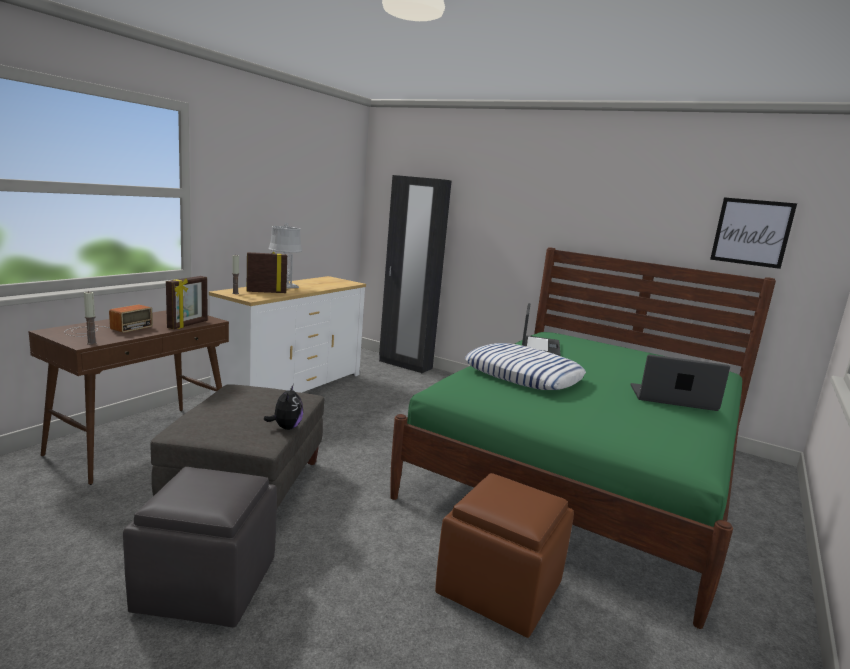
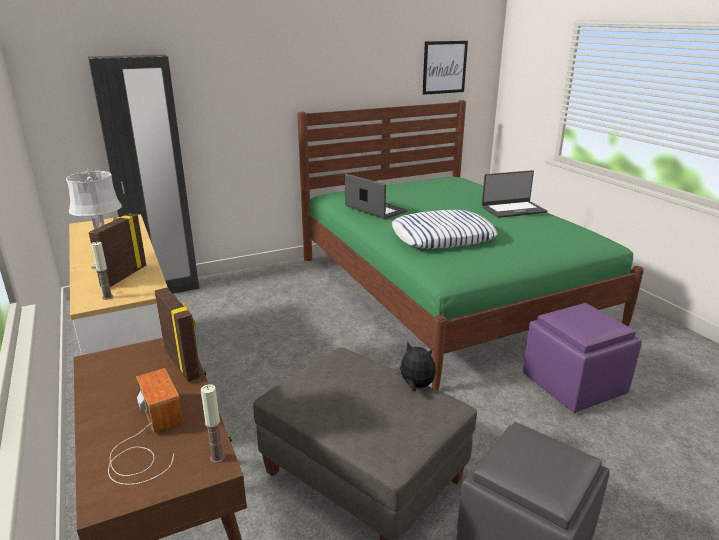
camera: 55 degrees left, 10 degrees up
(501, 588) = (573, 384): brown ottoman -> purple ottoman
(673, 398) = (513, 209): laptop -> laptop turned 150 degrees counterclockwise

